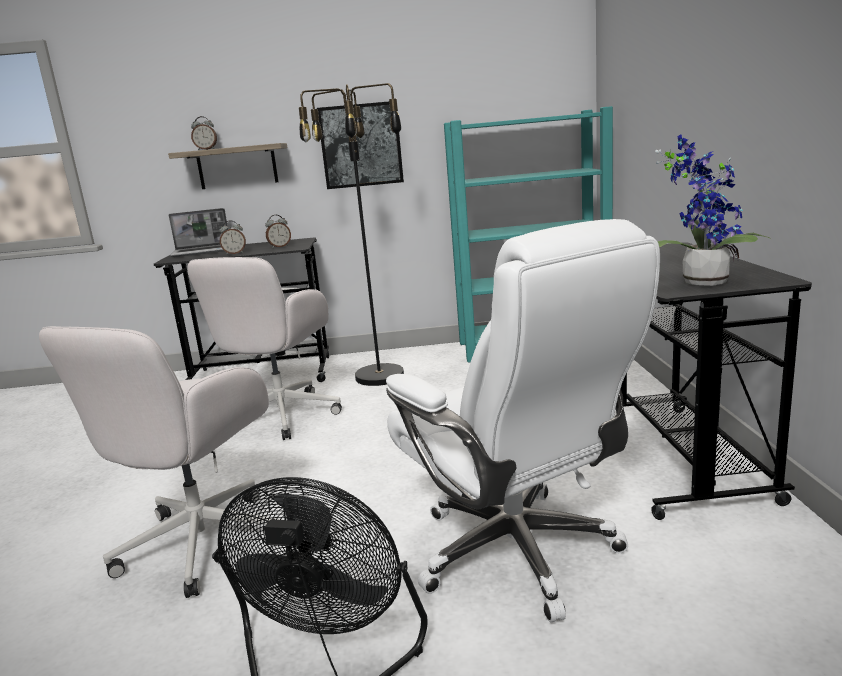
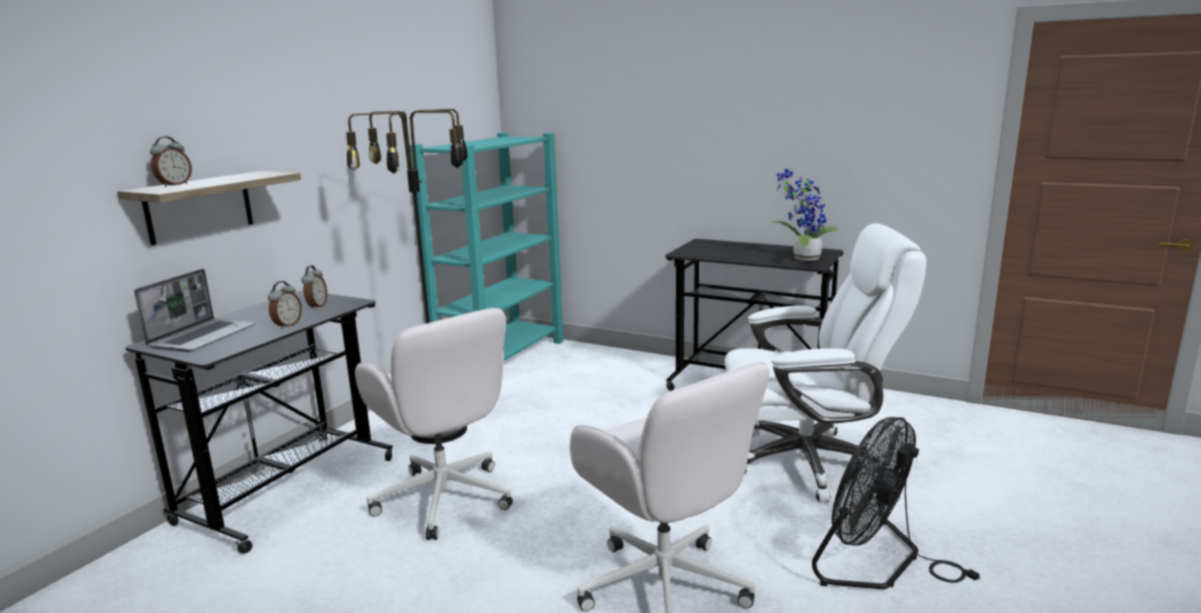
camera: 60 degrees left, 0 degrees up
(361, 145) = (337, 171): picture -> none

